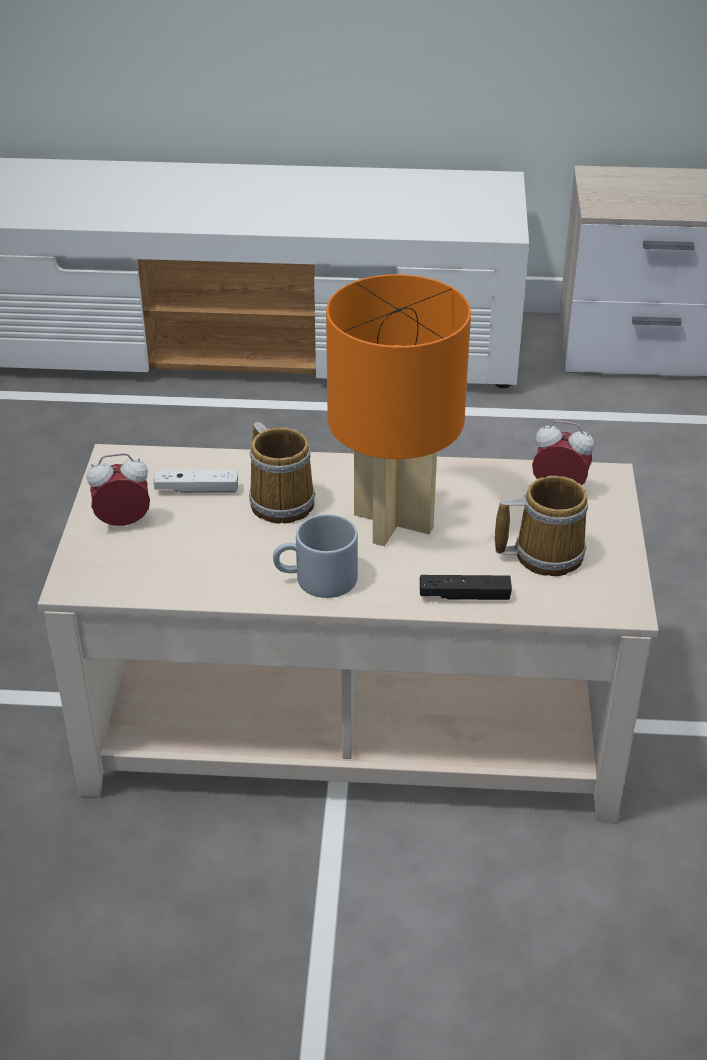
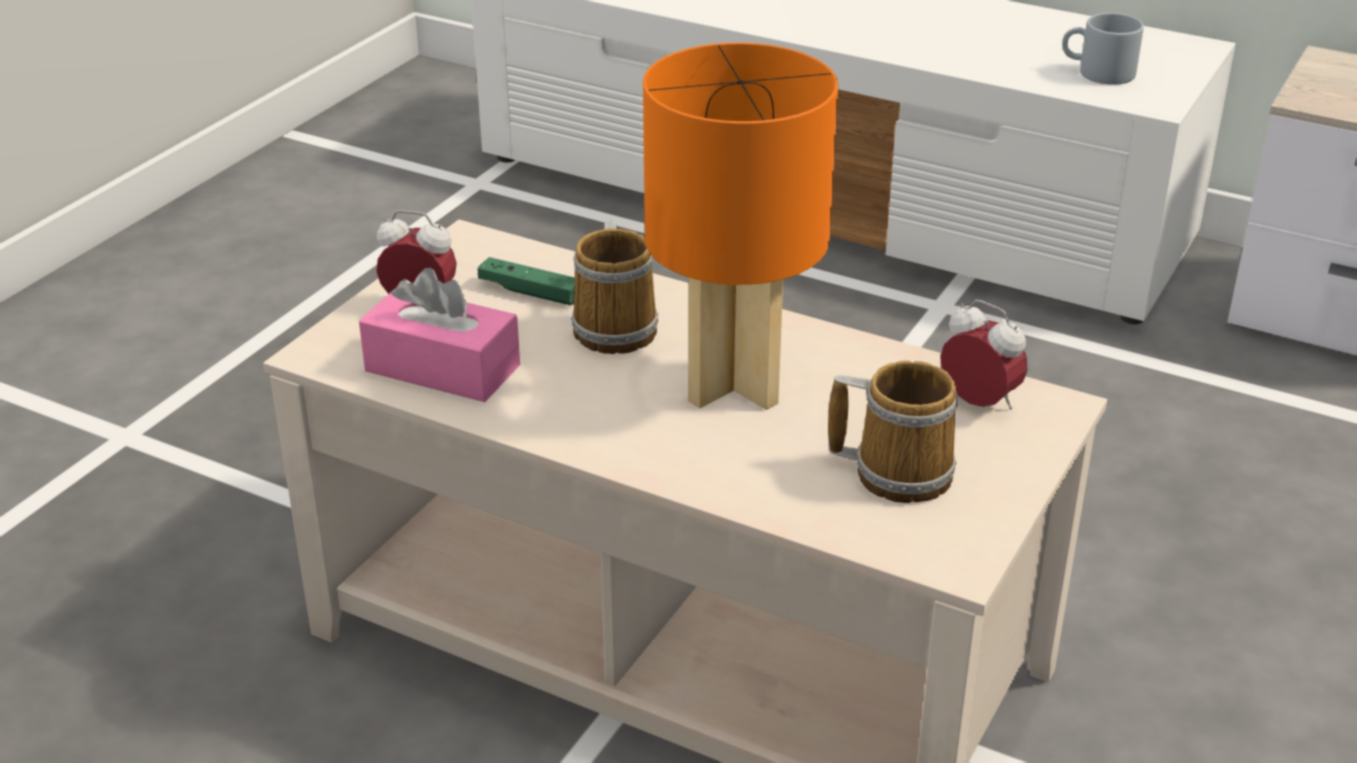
camera: 25 degrees right, 5 degrees down
(180, 568) = (442, 368): none -> pink tissue box
(196, 489) = (529, 292): white game controller -> green game controller
(316, 580) = (587, 423): grey mug -> grey mug (1097, 72)
(464, 595) = (754, 490): black game controller -> none

